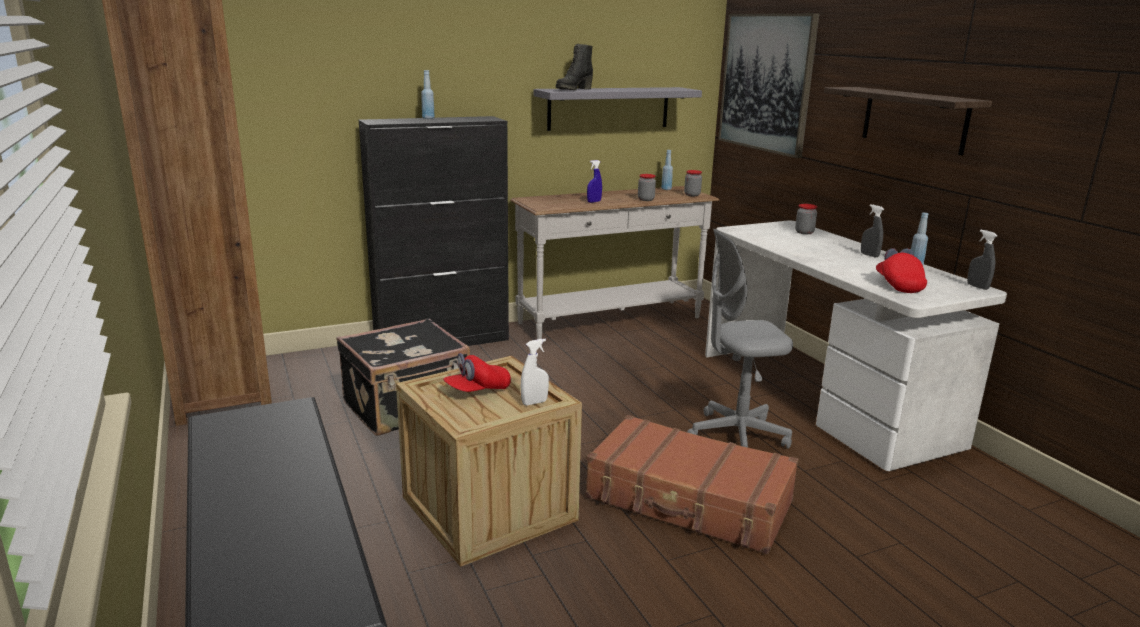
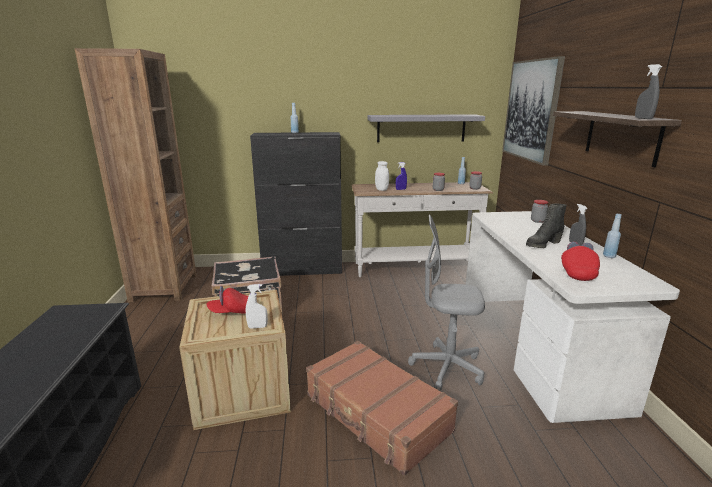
camera: 20 degrees right, 0 degrees up
(567, 203) = (381, 189): none -> white jar
(573, 89) = (391, 115): black boot -> black boot (542, 244)
(977, 287) = (653, 282): grey spray bottle -> grey spray bottle (643, 118)

